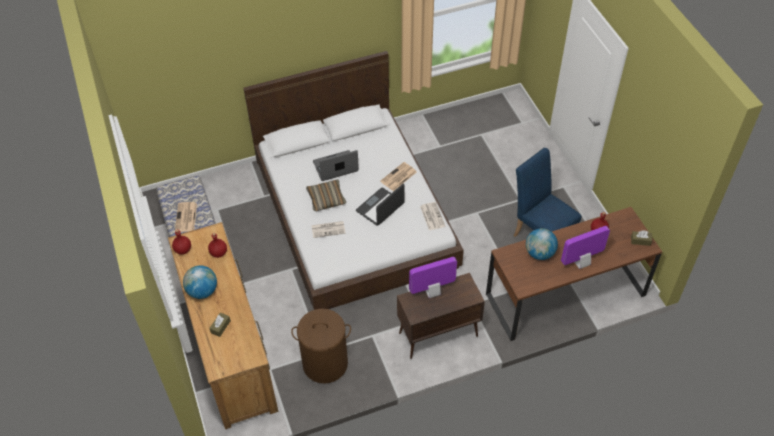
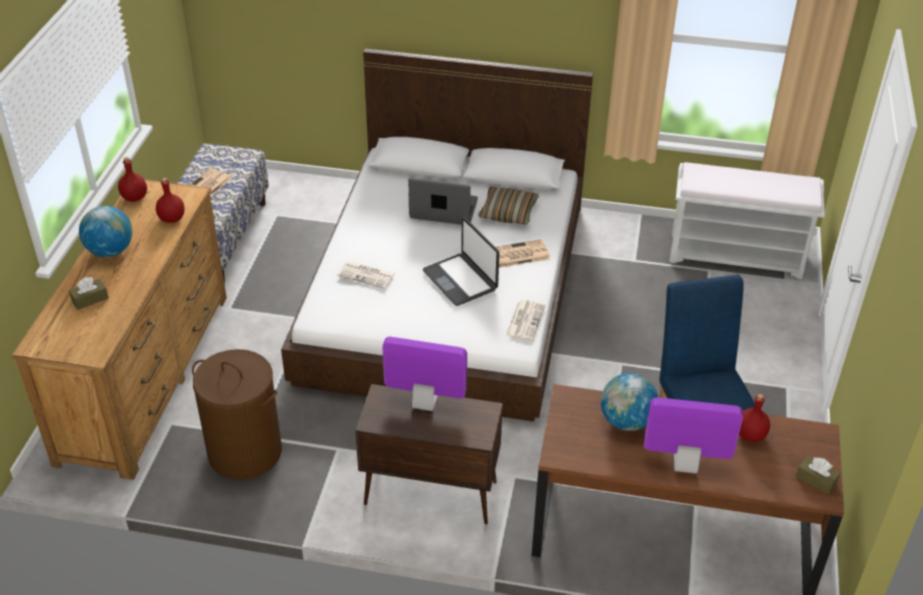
camera: 30 degrees right, 10 degrees down
(326, 199) = (397, 240): pillow -> pillow (508, 212)
(380, 208) = (460, 280): laptop -> laptop turned 105 degrees counterclockwise
(489, 118) = (737, 255): none -> white bench

